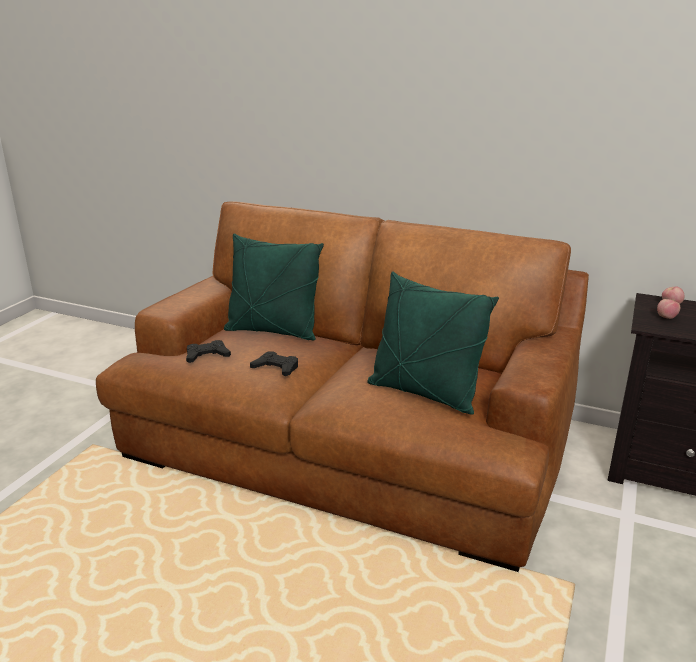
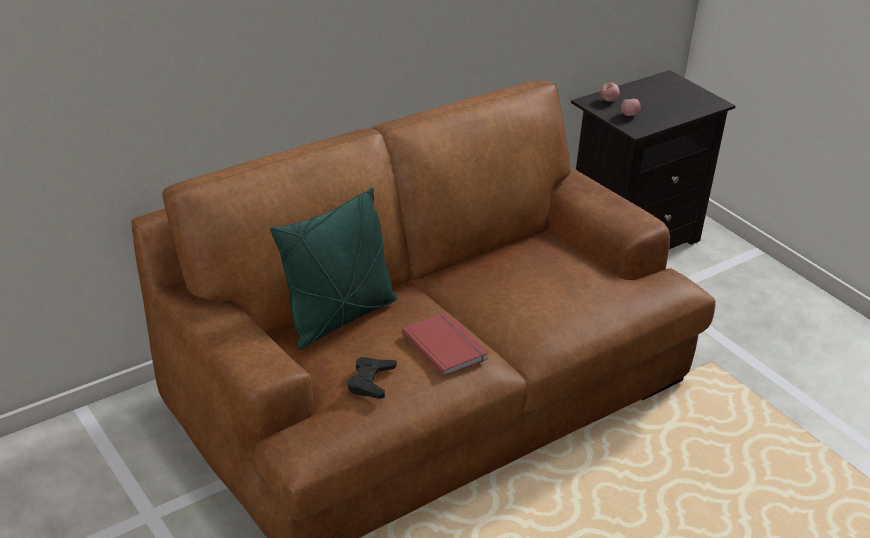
camera: 60 degrees left, 10 degrees up
(276, 368) = (446, 345): black game controller -> red book
(424, 393) = (572, 283): green pillow -> none

